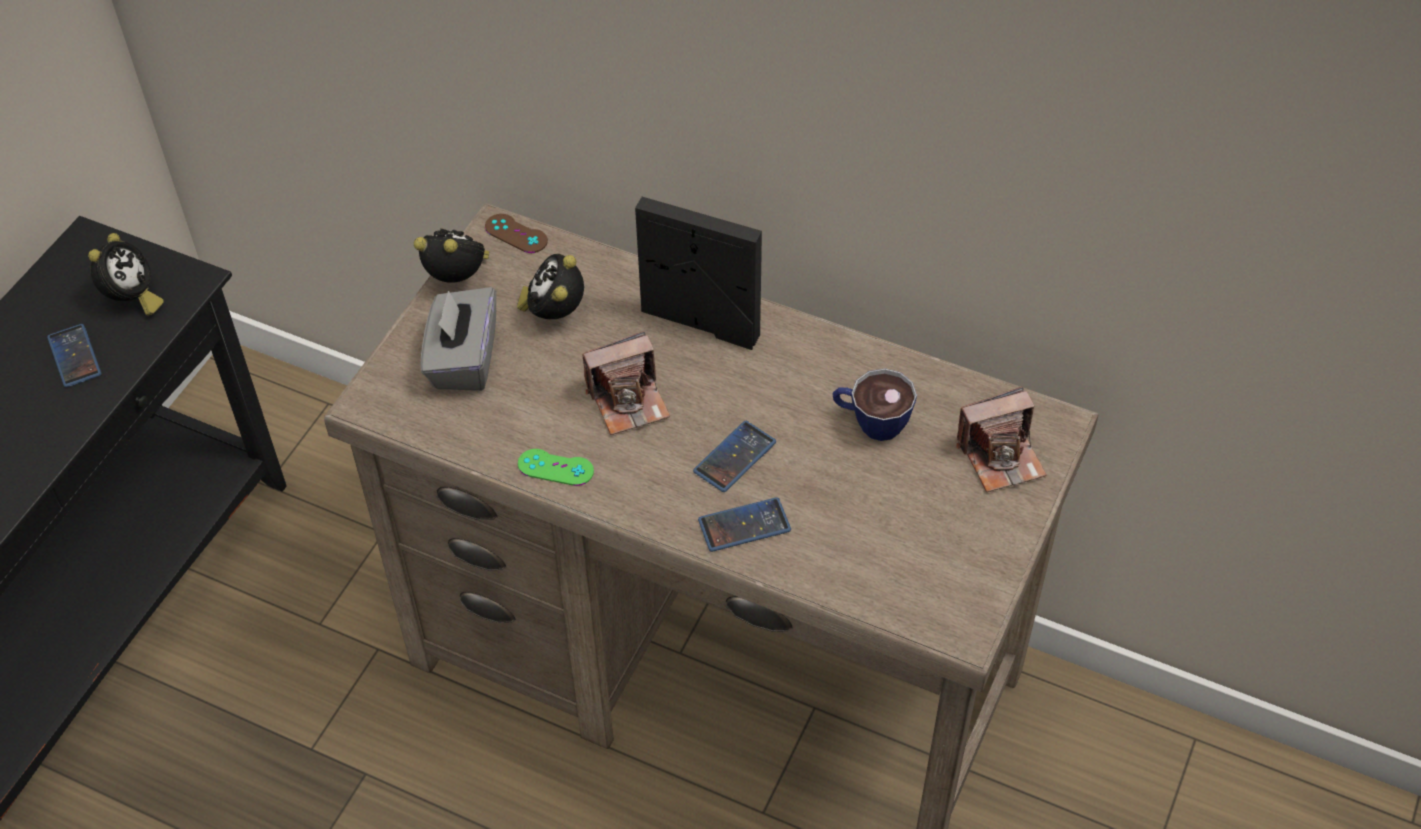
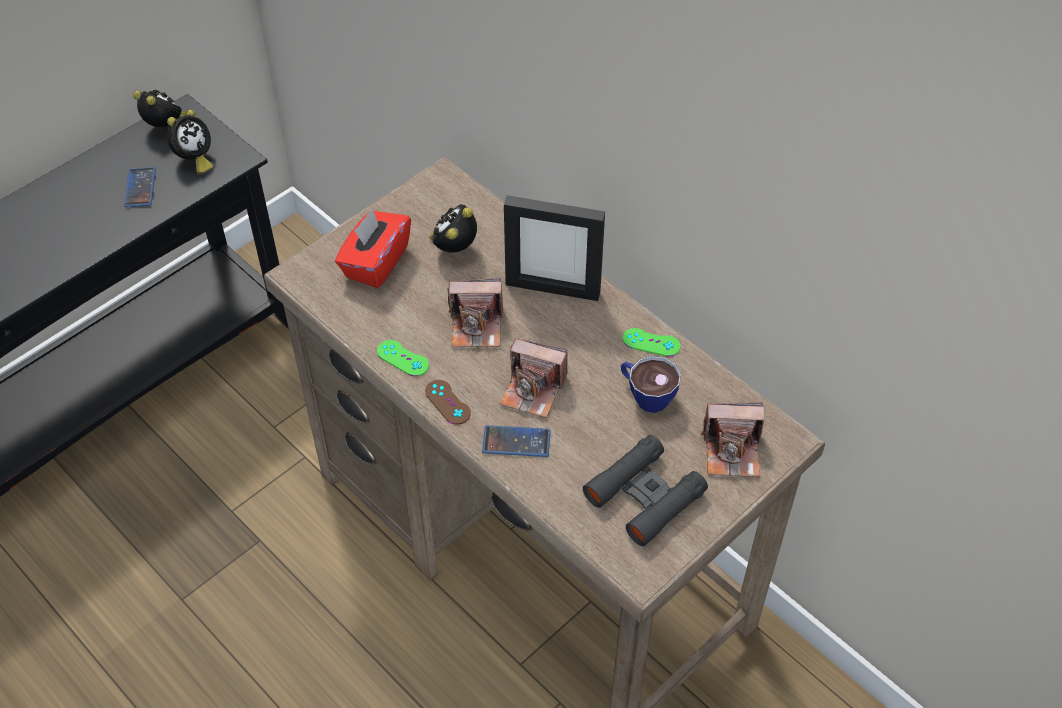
camera: 20 degrees right, 0 degrees up
(459, 279) = (400, 205): alarm clock -> alarm clock (167, 127)
(463, 360) = (375, 263): grey tissue box -> red tissue box
(516, 234) = (454, 184): brown game controller -> brown game controller (447, 402)
(699, 325) = (553, 287): picture frame -> picture frame turned 150 degrees clockwise
(734, 457) = (533, 390): phone -> camera
(848, 357) = (651, 342): none -> green game controller
(925, 540) = (645, 495): none -> black binoculars

